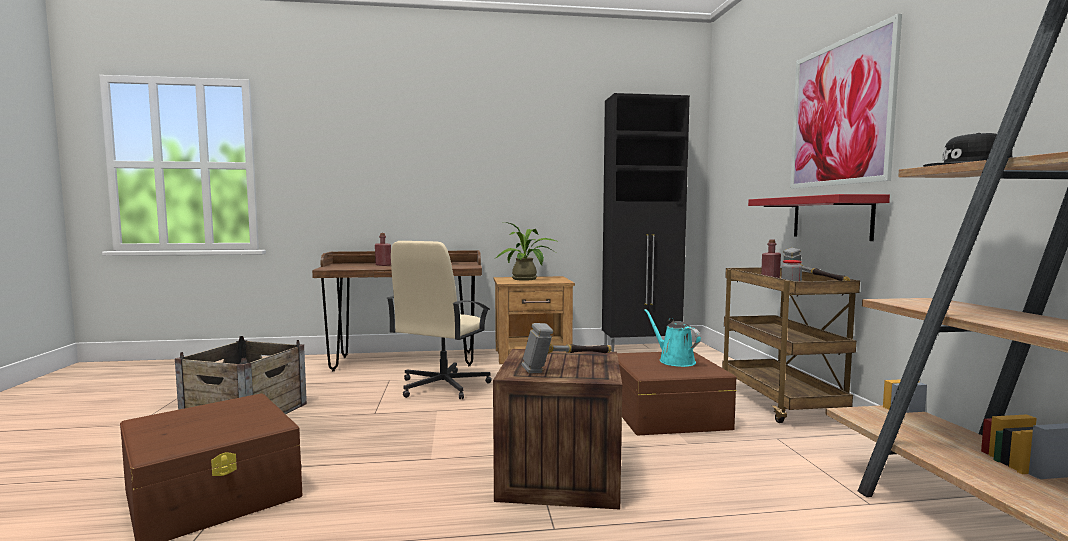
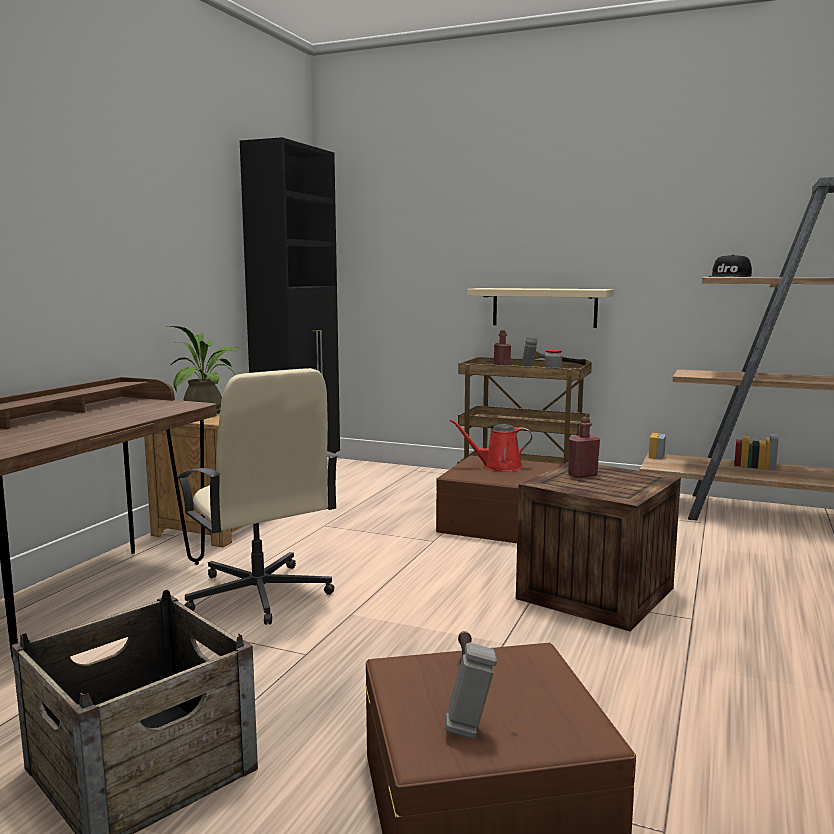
camera: 60 degrees left, 5 degrees up
(383, 265) = (36, 428): red bottle -> red bottle (582, 475)
(566, 368) = (617, 481): hammer -> hammer (466, 697)
(674, 361) = (498, 467): turquoise watering can -> red watering can
(831, 218) = (544, 307): red shelf -> beige shelf
(839, 113) = (550, 211): picture -> none

